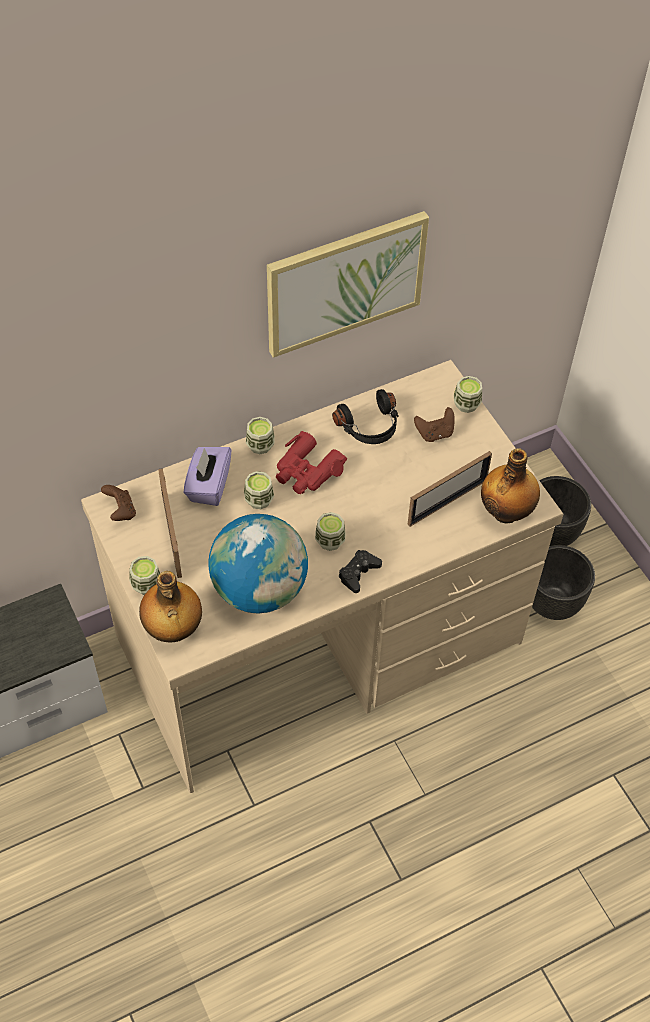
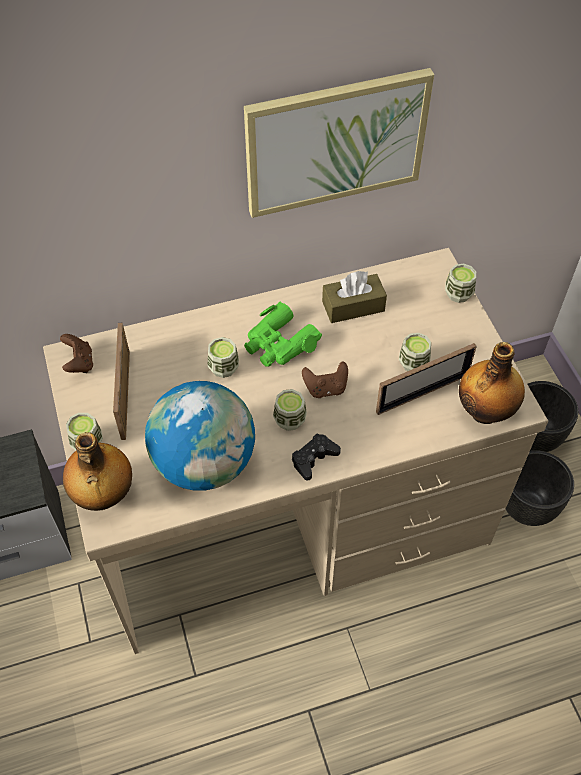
camera: 10 degrees right, 0 degrees up
(208, 486) = (174, 347): purple tissue box -> none
(260, 445) = (236, 312): cup -> cup (413, 363)
(307, 471) = (279, 344): red binoculars -> green binoculars
(370, 427) = (353, 306): black headphones -> brown tissue box
(435, 433) = (420, 320): brown game controller -> brown game controller (325, 388)

